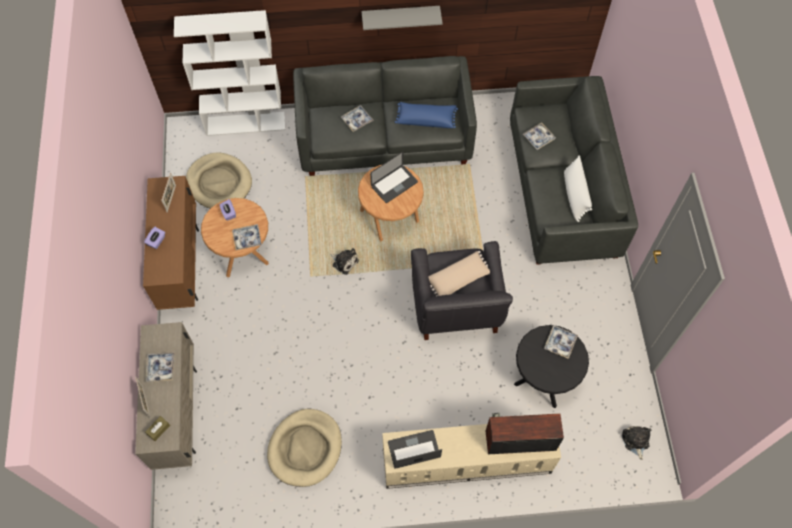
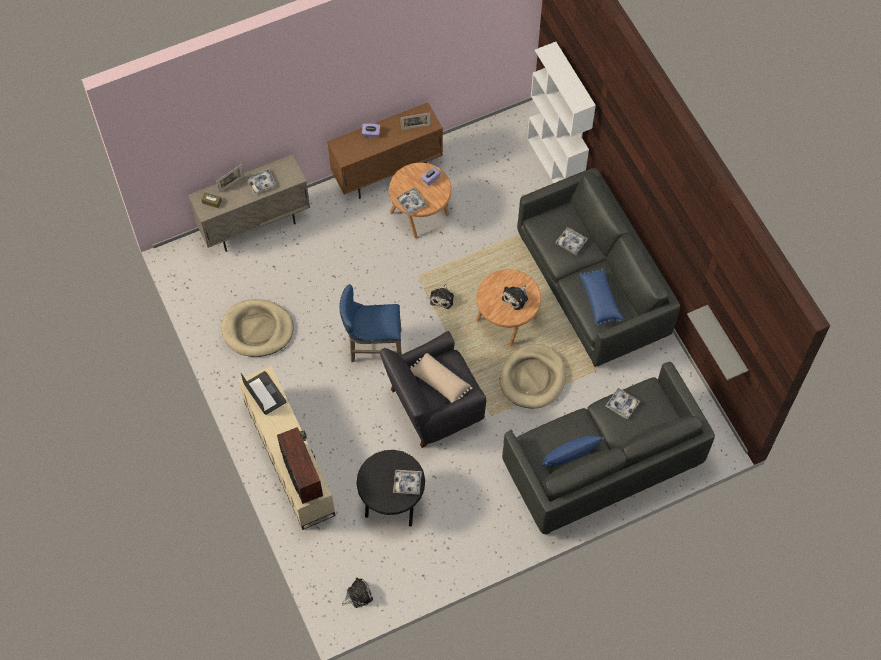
camera: 70 degrees right, 0 degrees up
(219, 183) = (481, 169): beige dog bed -> beige dog bed (532, 378)
(372, 341) = (372, 347): none -> blue stool
(394, 184) = (516, 298): laptop -> plush toy
(400, 16) = (659, 218): grey shelf -> grey shelf (726, 342)
(574, 195) = (570, 455): white pillow -> blue pillow

